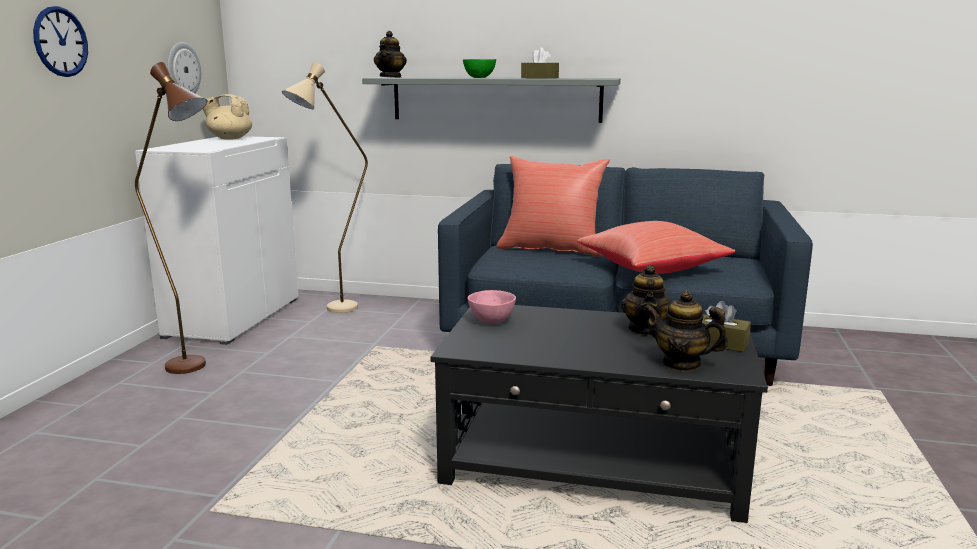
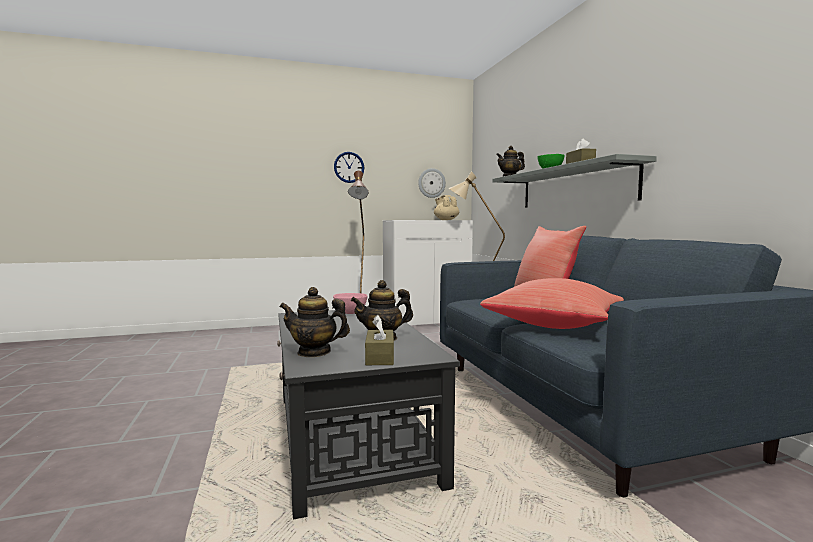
camera: 60 degrees right, 10 degrees down
(681, 364) = (314, 352): teapot -> teapot turned 75 degrees counterclockwise

